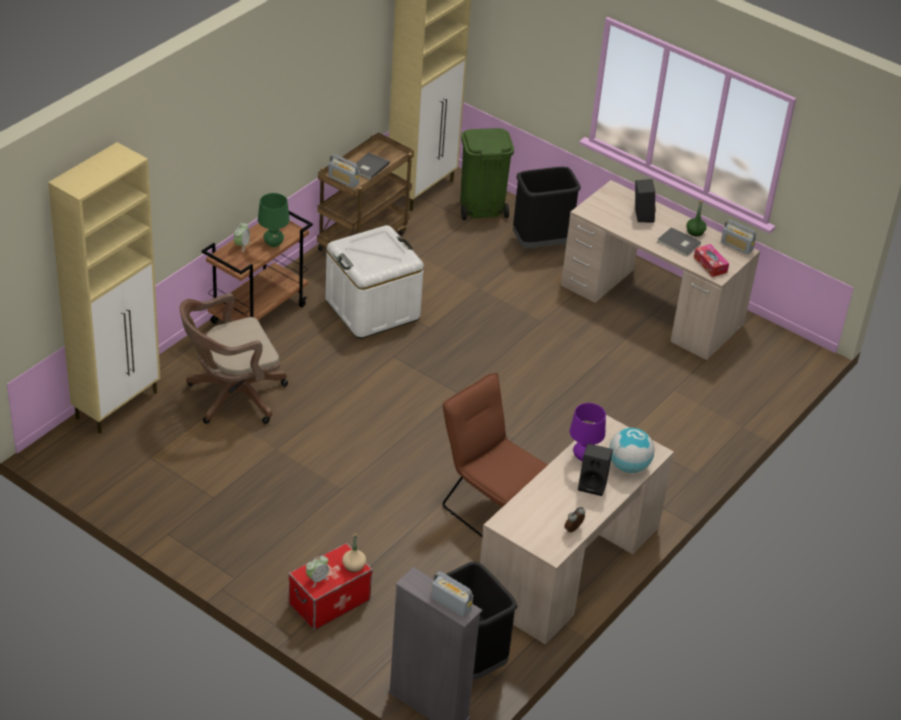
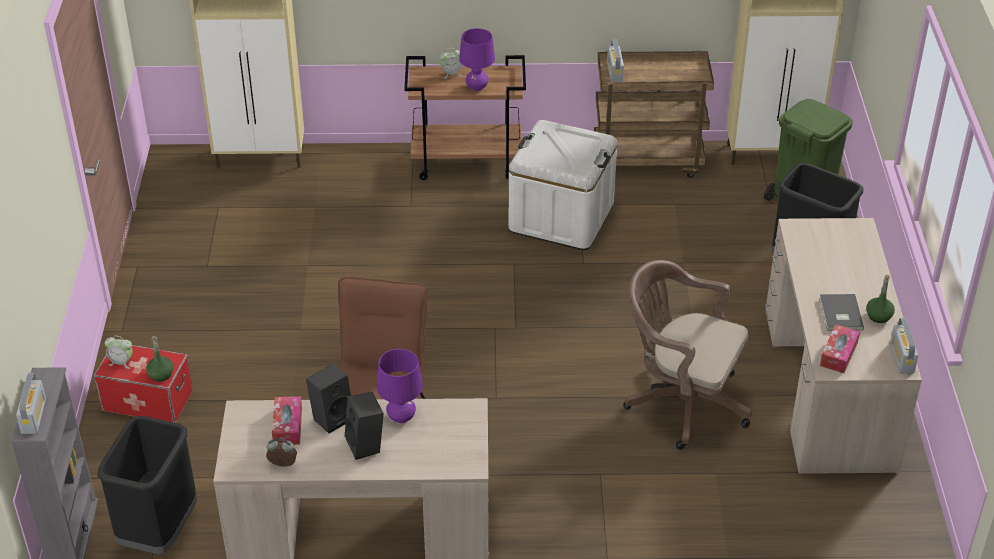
camera: 55 degrees right, 0 degrees up
(231, 397) = (343, 207): brown office chair -> brown office chair (681, 401)
(273, 243) = (477, 87): green table lamp -> purple table lamp
(353, 566) = (161, 374): beige bottle -> green bottle
(368, 167) = (655, 75): grey book -> none
(539, 509) = (287, 426): none -> tissue box
(628, 466) = (424, 456): globe -> none
(641, 215) = (846, 266): black speaker -> black speaker (332, 417)

